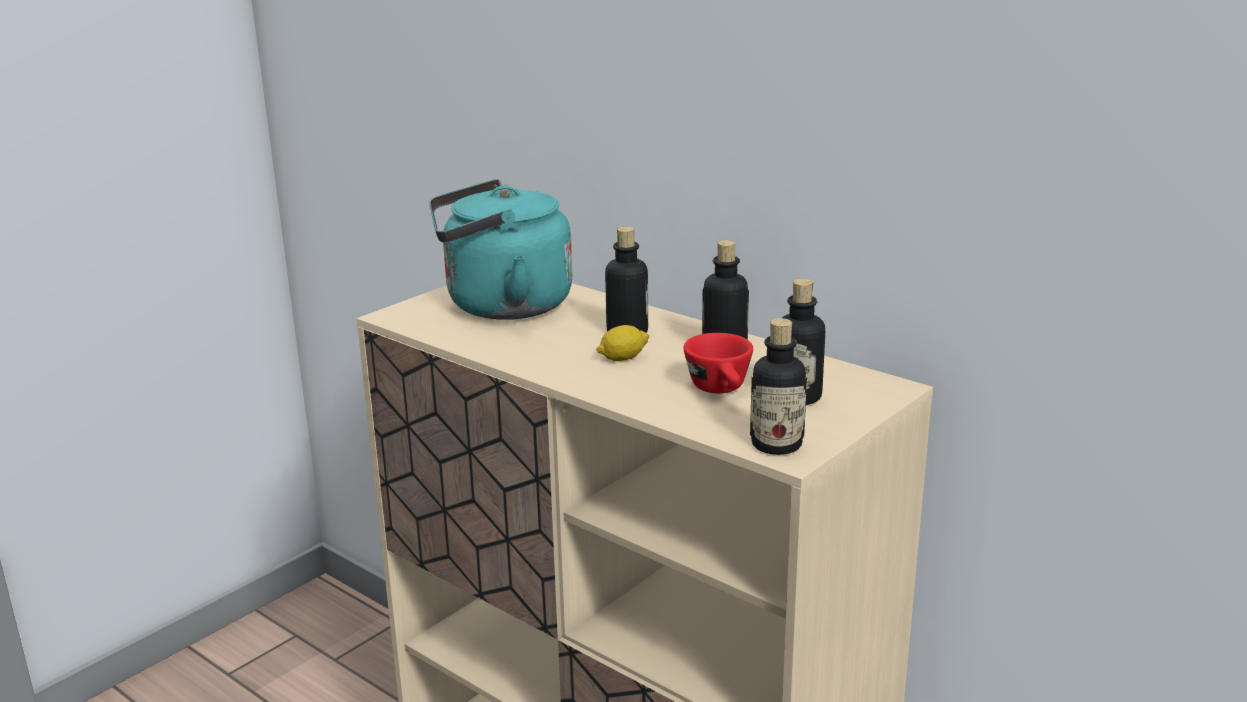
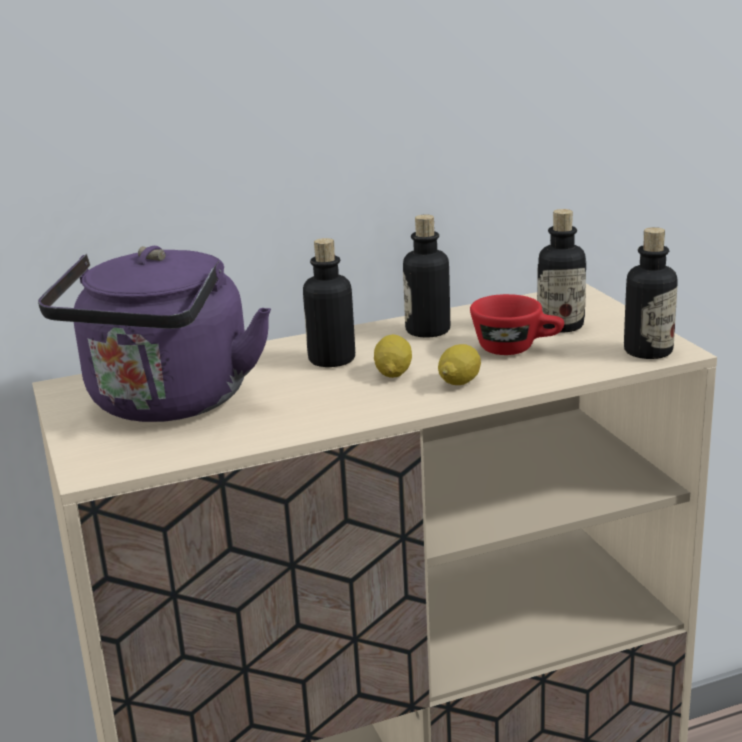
camera: 60 degrees left, 0 degrees up
(501, 306) = (166, 404): turquoise kettle -> purple kettle
(627, 384) = (459, 382): none -> lemon

